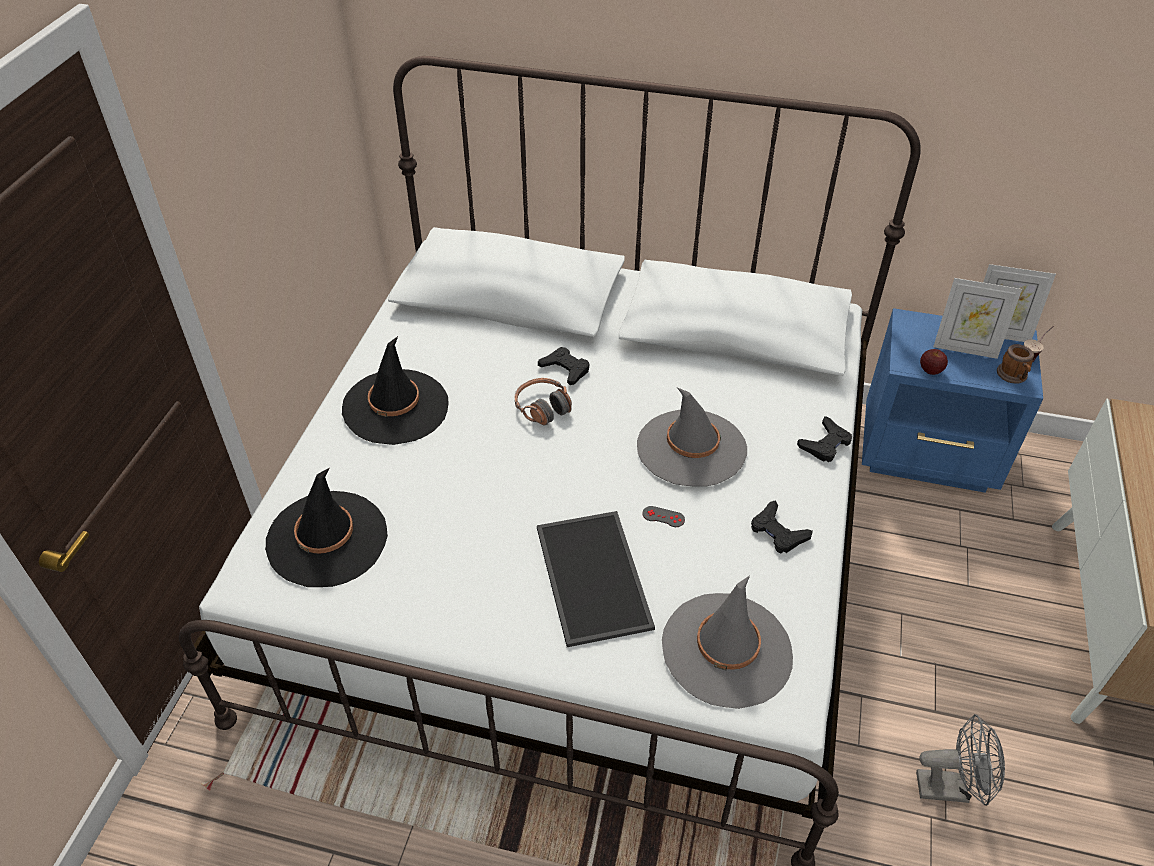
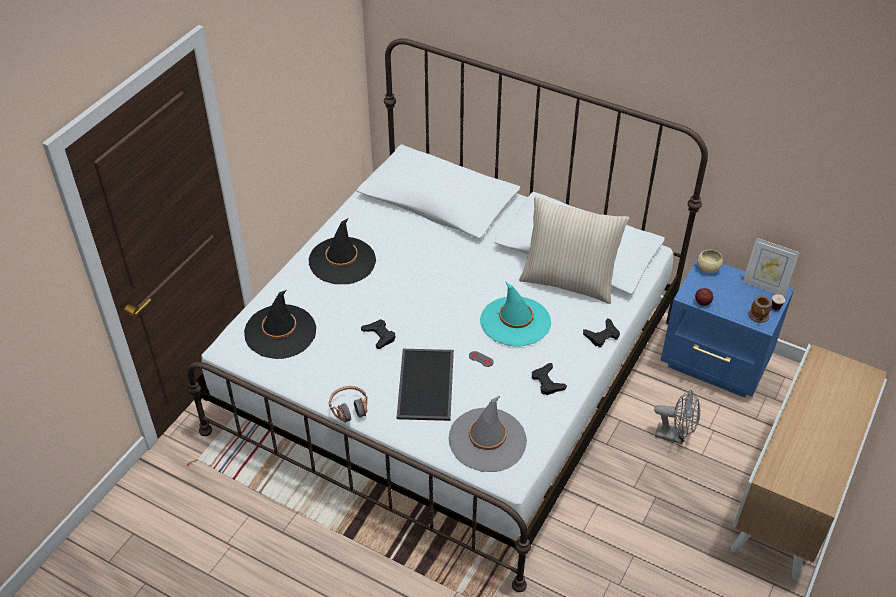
camera: 15 degrees right, 0 degrees up
(543, 408) = (432, 278): headphones -> headphones (349, 408)
(565, 369) = (455, 256): black game controller -> black game controller (379, 336)
(691, 448) = (515, 321): grey hat -> turquoise hat
(743, 374) = (569, 281): none -> beige pillow
(914, 323) = (708, 268): none -> beige bowl
(950, 787) = (631, 568): grey fan -> grey fan (675, 436)
(965, 348) = (735, 292): picture frame -> none

